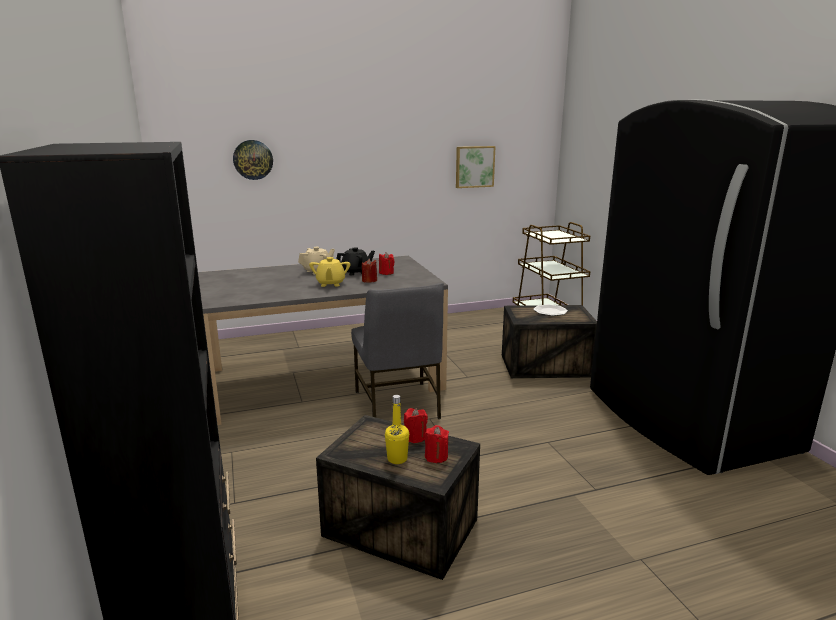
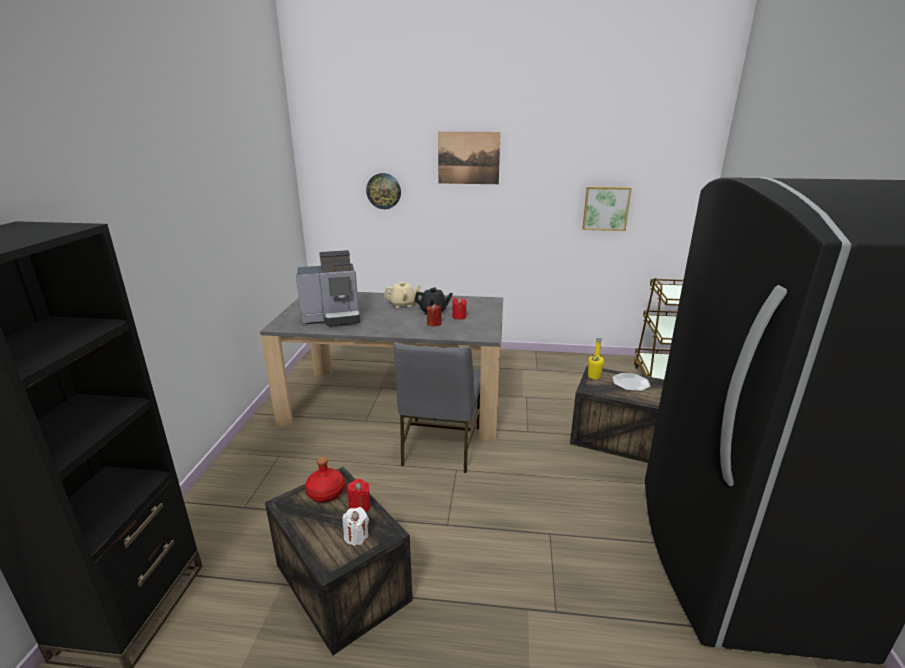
camera: 25 degrees right, 5 degrees up
(256, 290) = (333, 318): none -> coffee machine
(330, 284) = (397, 321): yellow teapot -> none
(344, 121) = (468, 158): none -> picture
(371, 436) = (326, 492): none -> red bottle
(397, 459) = (323, 527): yellow bottle -> yellow bottle (594, 376)
(436, 456) = (356, 537): red candle -> white candle

